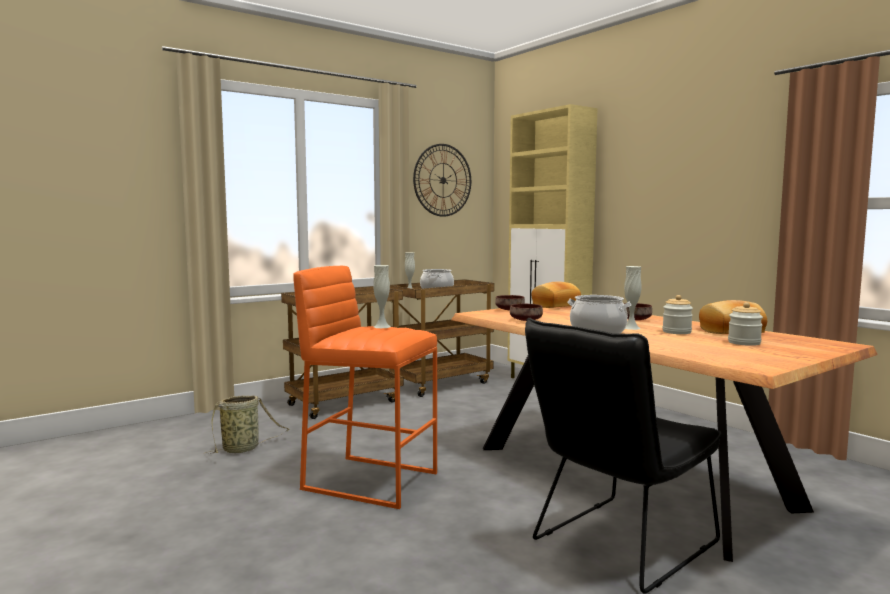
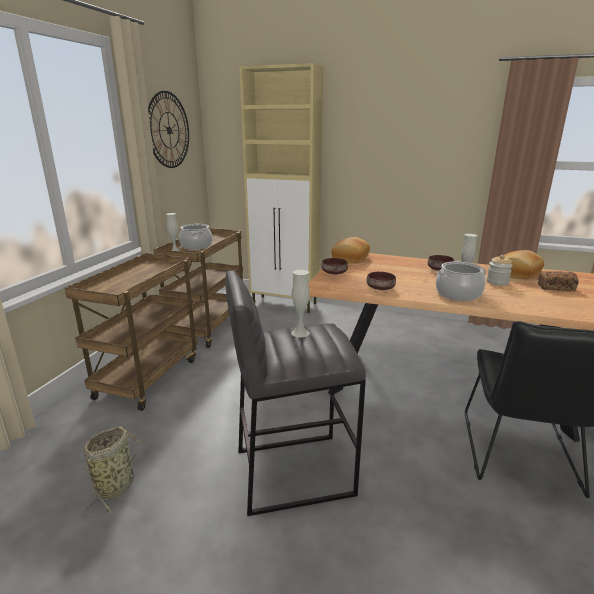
camera: 35 degrees left, 15 degrees up
(370, 480) = (292, 471): orange stool -> grey stool
(744, 343) = (556, 288): jar -> bread

